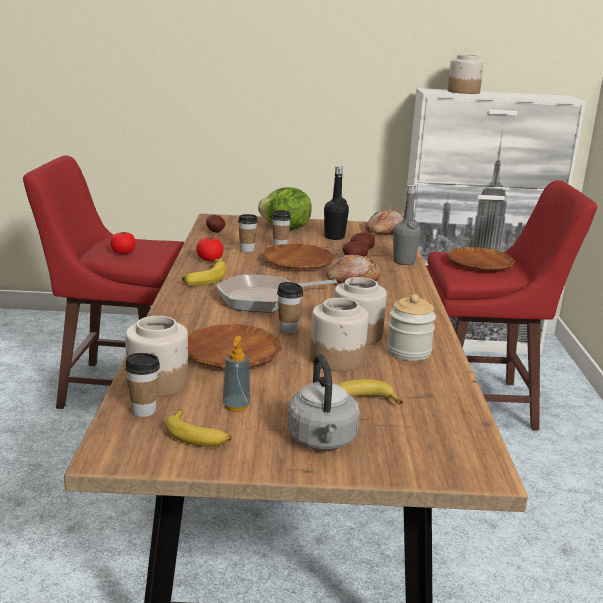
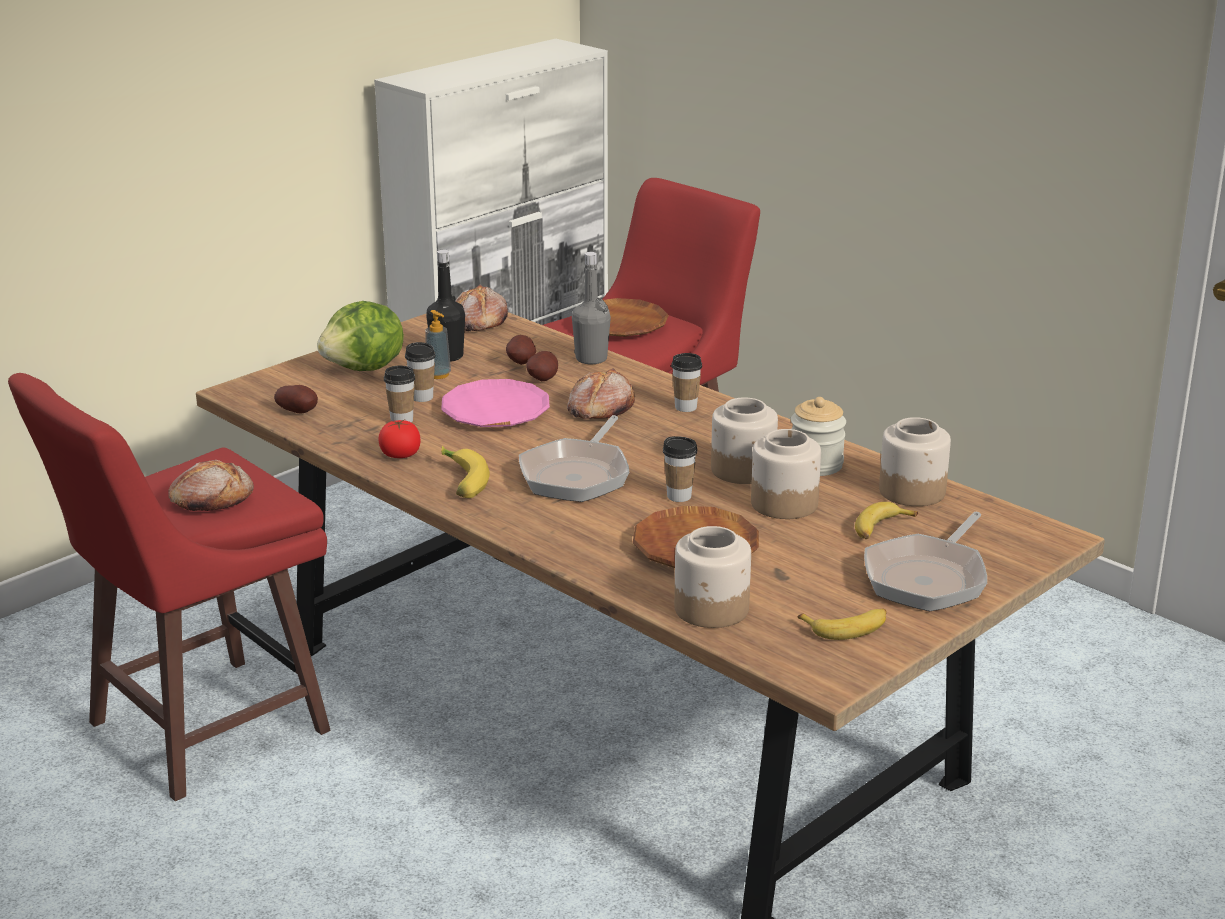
camera: 45 degrees left, 5 degrees up
(123, 252) = (211, 499): tomato -> bread
(143, 411) = (763, 636): cup -> cup (685, 407)
(236, 406) = (813, 589): soap dispenser -> soap dispenser (438, 375)
(297, 262) = (495, 411): brown plate -> pink plate
(322, 441) = (928, 578): grey kettle -> frying pan
(464, 92) = (452, 72): jar -> jar (912, 491)

